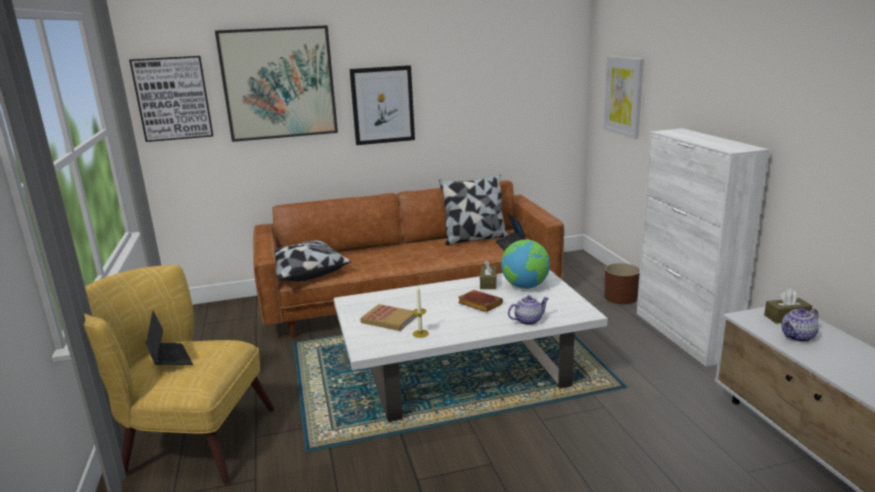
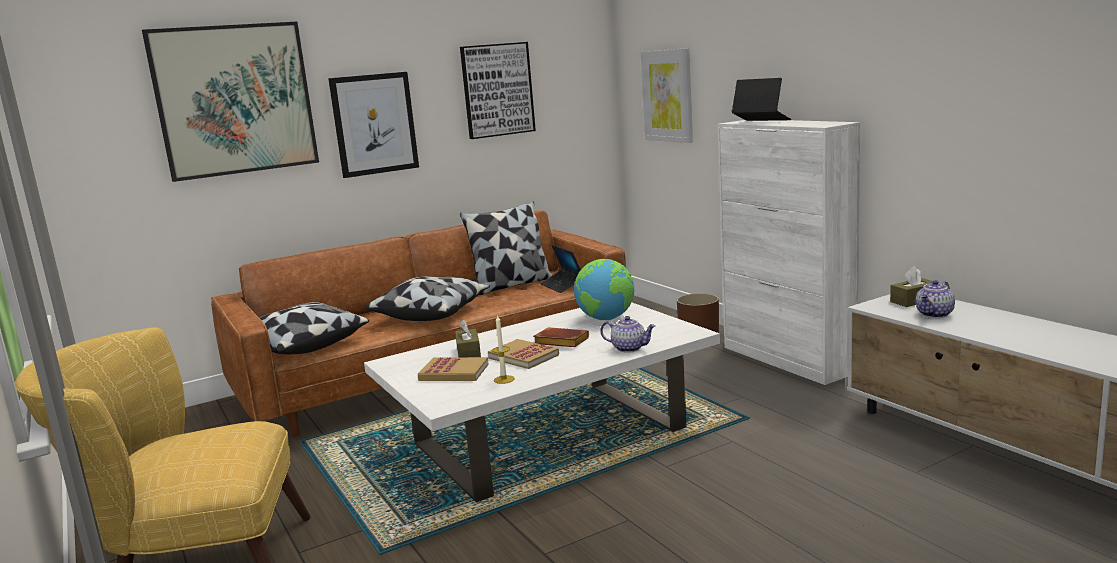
camera: 15 degrees left, 5 degrees down
(170, 359) = (172, 452): laptop -> laptop (761, 122)
(173, 98) = (83, 125): picture -> picture (497, 90)
(404, 257) = (431, 313): none -> pillow
(445, 313) = (523, 356): none -> book
(488, 283) = (558, 321): brown tissue box -> brown tissue box (468, 352)
(528, 320) = (629, 348): teapot -> teapot turned 60 degrees clockwise

